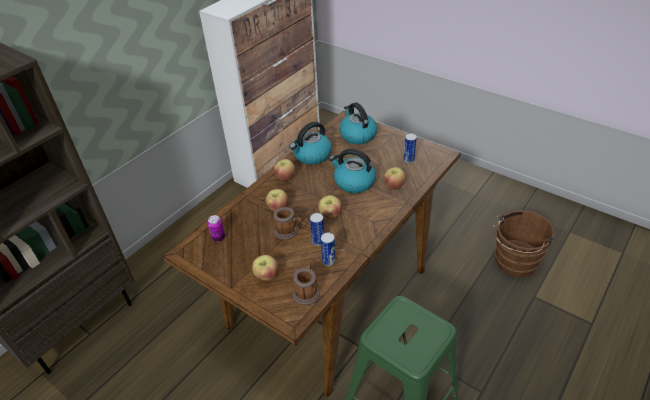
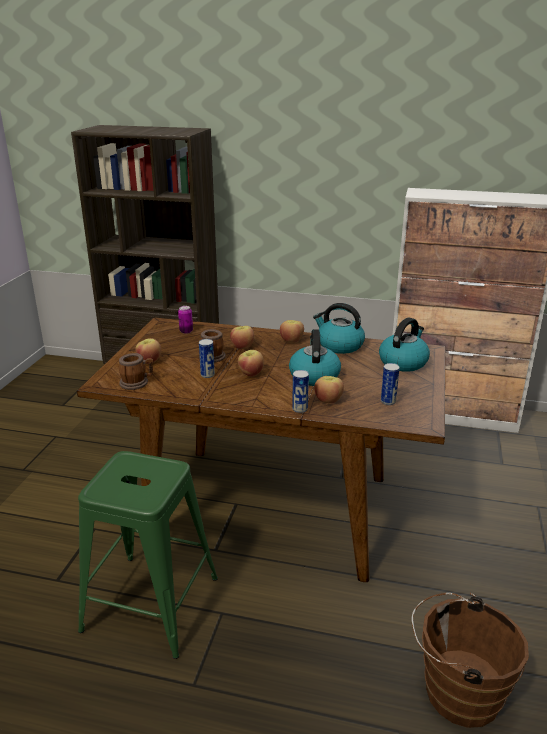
camera: 65 degrees right, 15 degrees down
(328, 261) = (182, 385): can -> can (300, 409)

